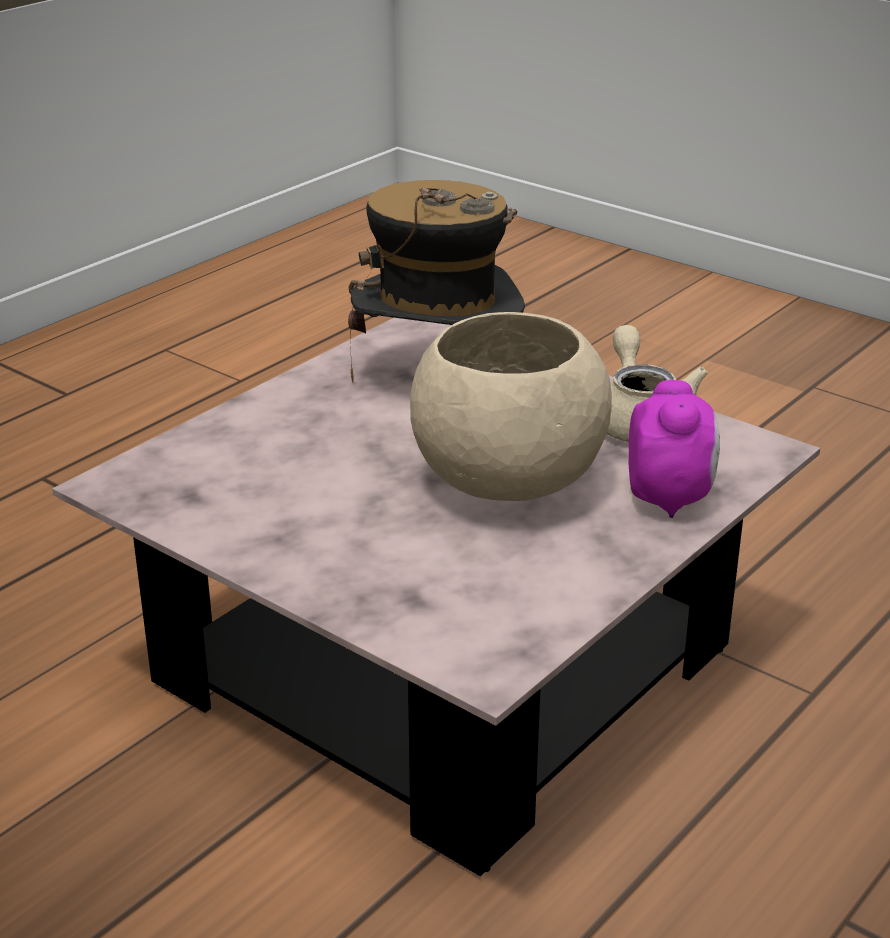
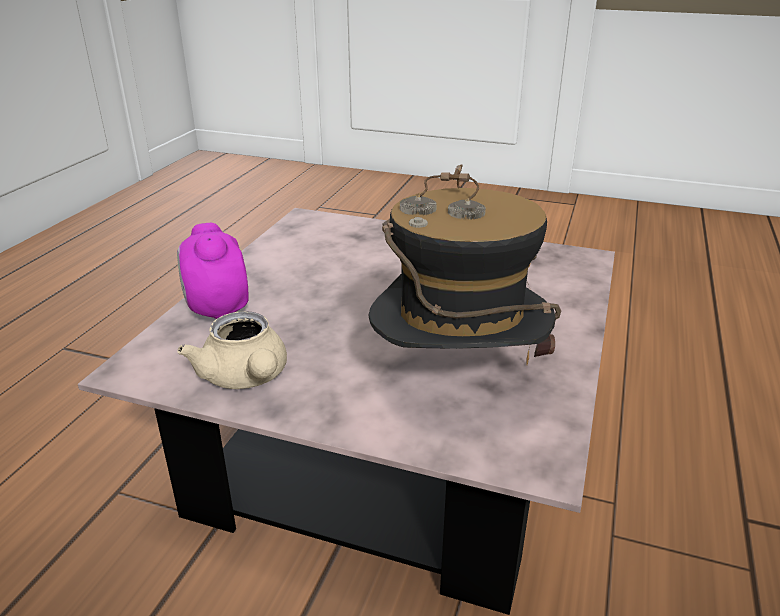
camera: 160 degrees right, 0 degrees up
(508, 485) = (336, 301): beige bowl -> none

